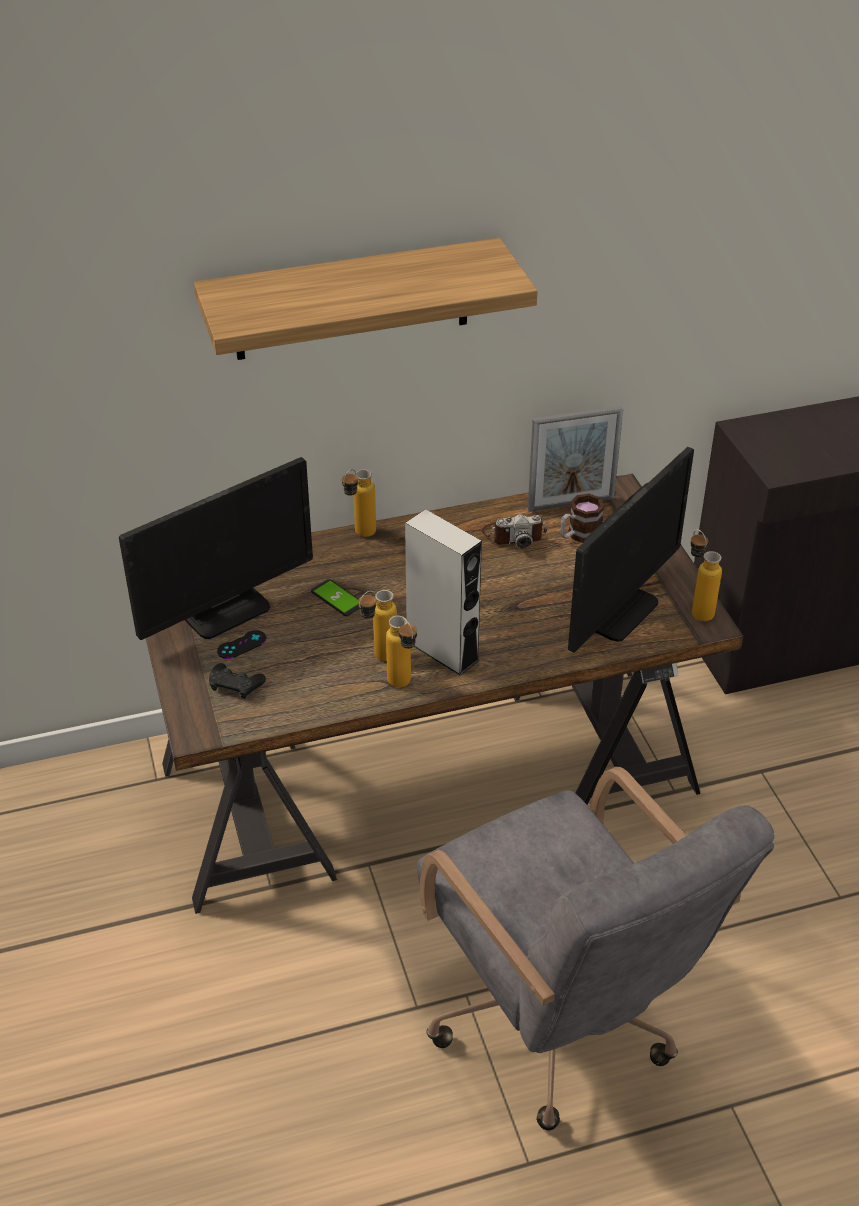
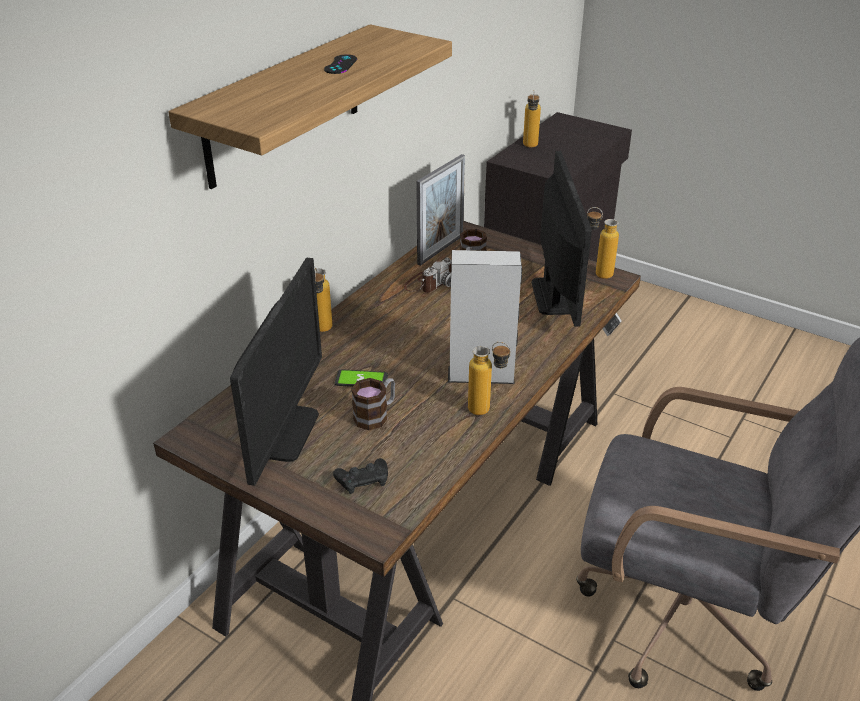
camera: 40 degrees left, 5 degrees down
(241, 645) = (329, 449): black game controller -> black game controller (340, 64)
(311, 637) = (376, 415): none -> mug
(378, 659) = (445, 403): bottle -> bottle (530, 147)

